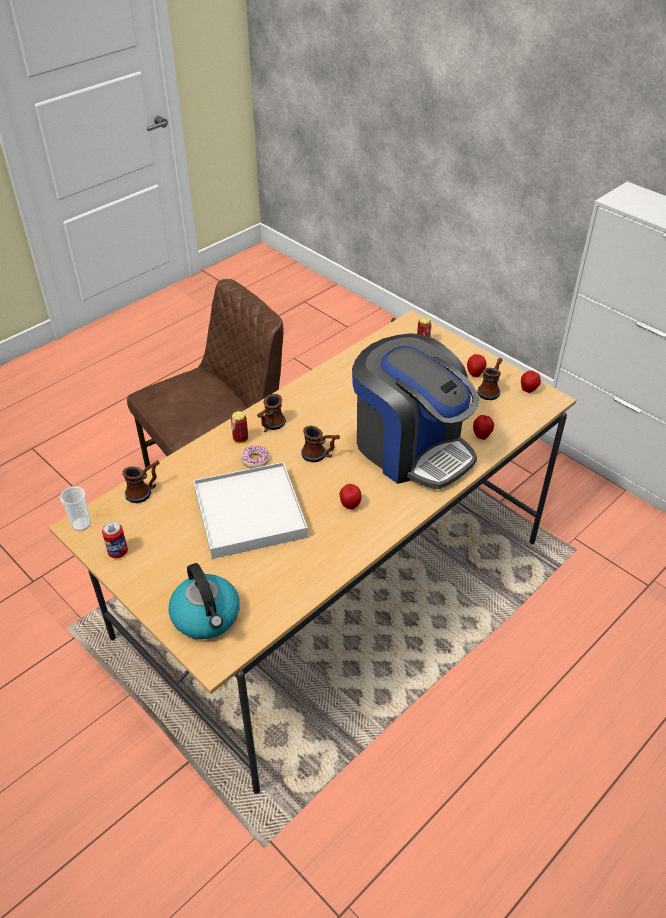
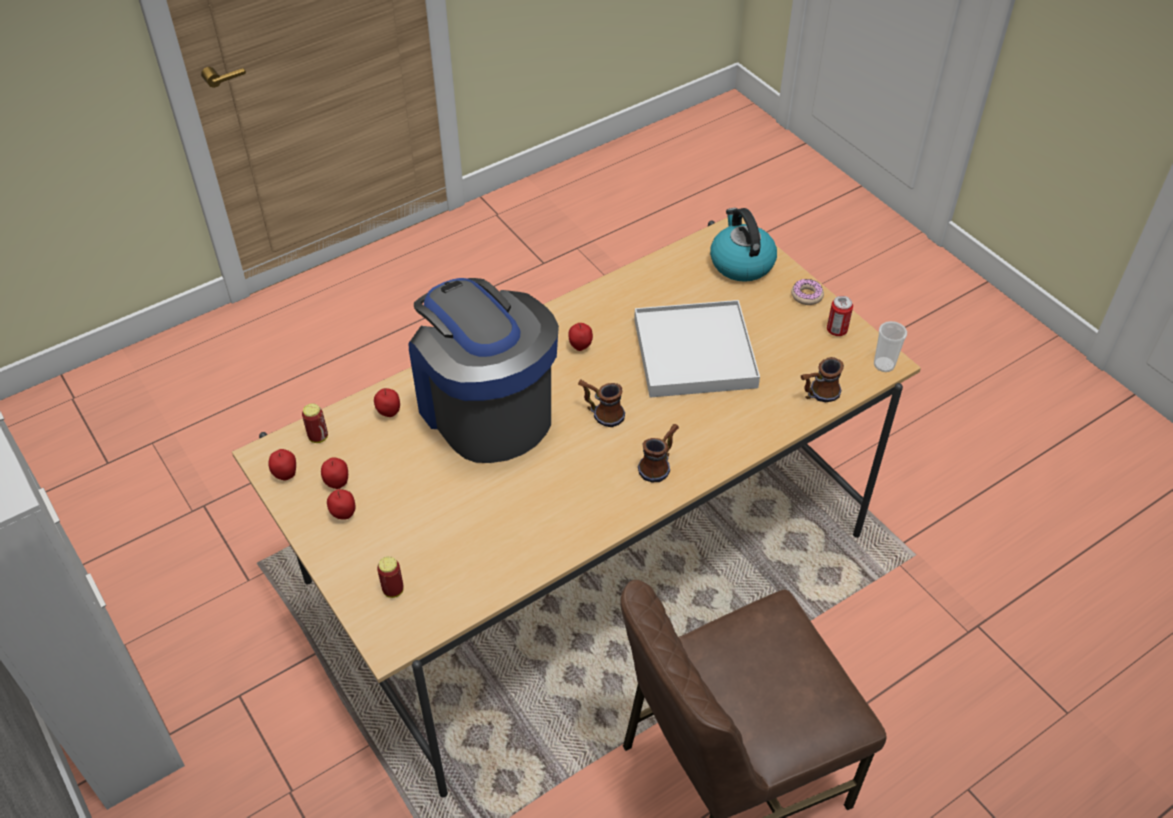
camera: 170 degrees left, 5 degrees up
(240, 439) = (700, 449): can -> can (318, 437)
(255, 460) = (683, 417): donut -> donut (807, 295)
(490, 390) = (337, 483): mug -> apple

